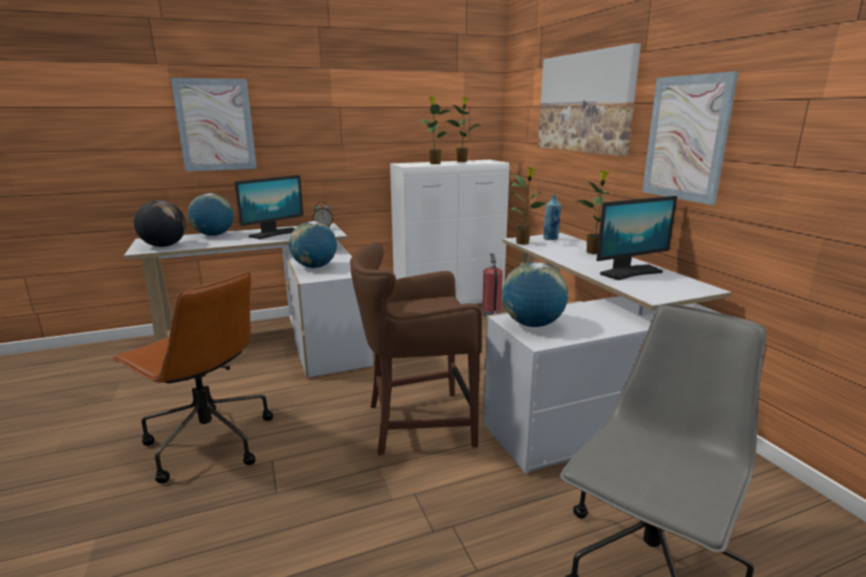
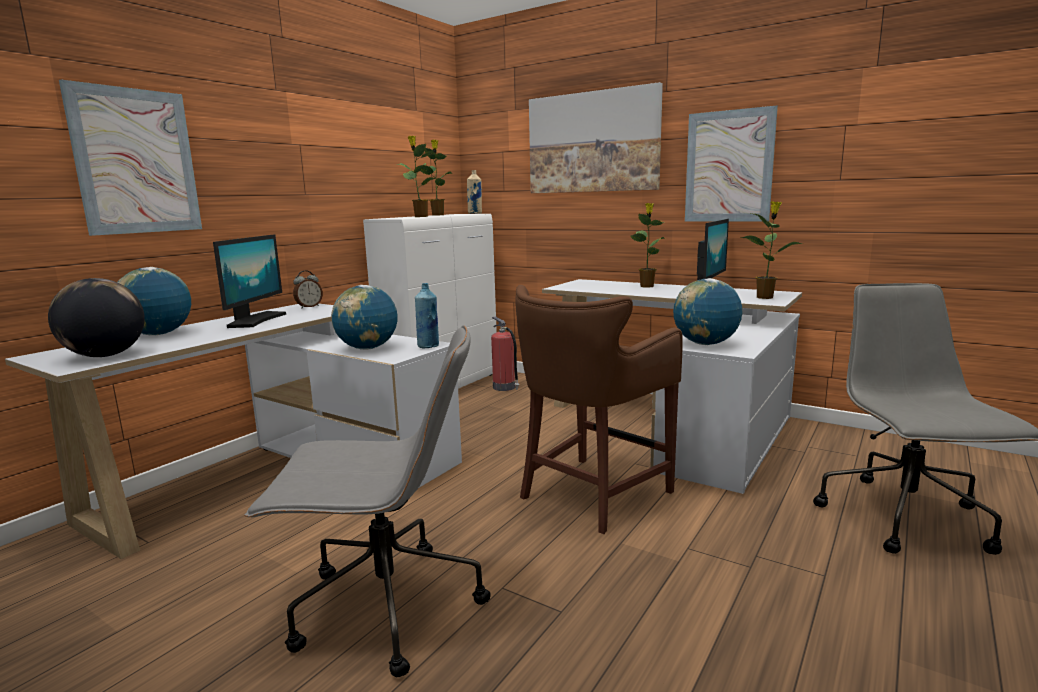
camera: 35 degrees left, 5 degrees down
(208, 442) = (384, 608): brown office chair -> grey office chair
(496, 161) = (475, 213): none -> beige bottle
(523, 243) = (571, 289): potted plant -> potted plant (765, 297)
(550, 239) = (585, 283): blue bottle -> blue bottle (428, 346)

